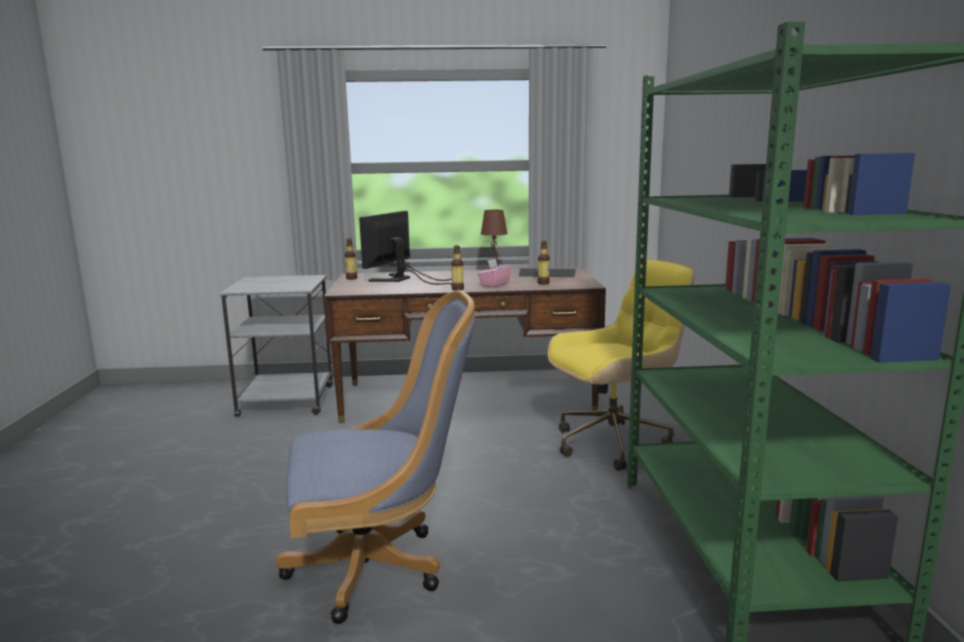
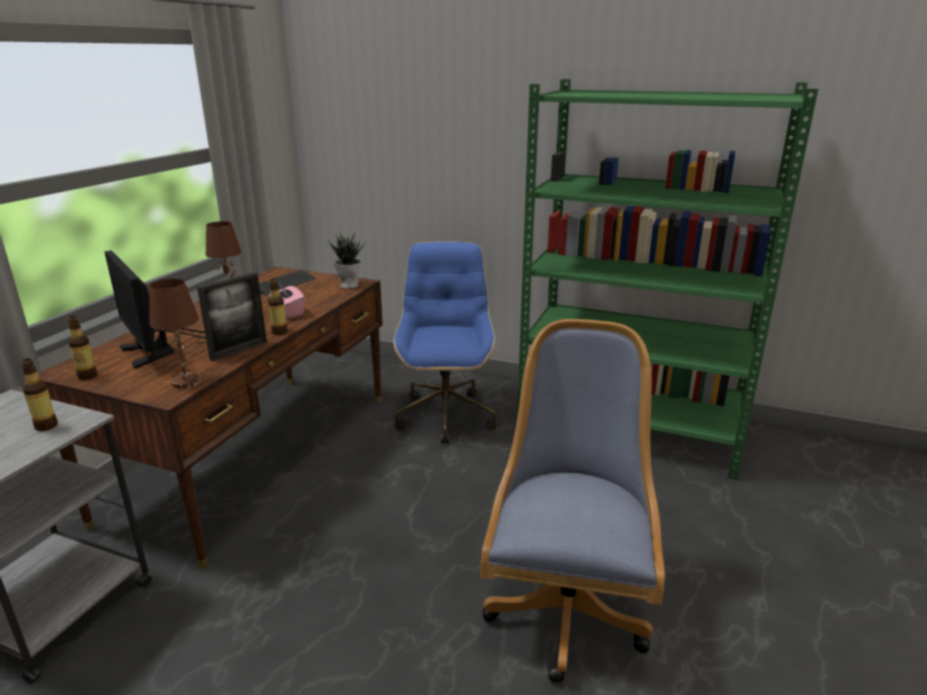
camera: 65 degrees left, 10 degrees up
(361, 290) = (185, 381): none -> brown table lamp
(415, 289) = (239, 351): none -> picture frame
(543, 283) = (320, 294): bottle -> bottle (46, 426)
(577, 284) = (349, 285): none -> potted plant
(615, 443) = (446, 414): yellow office chair -> blue office chair

